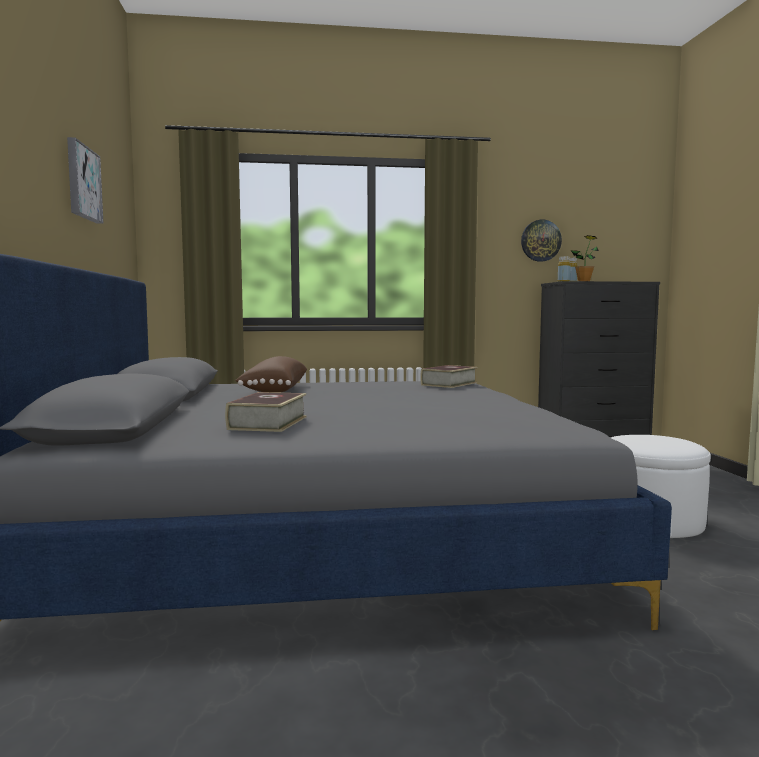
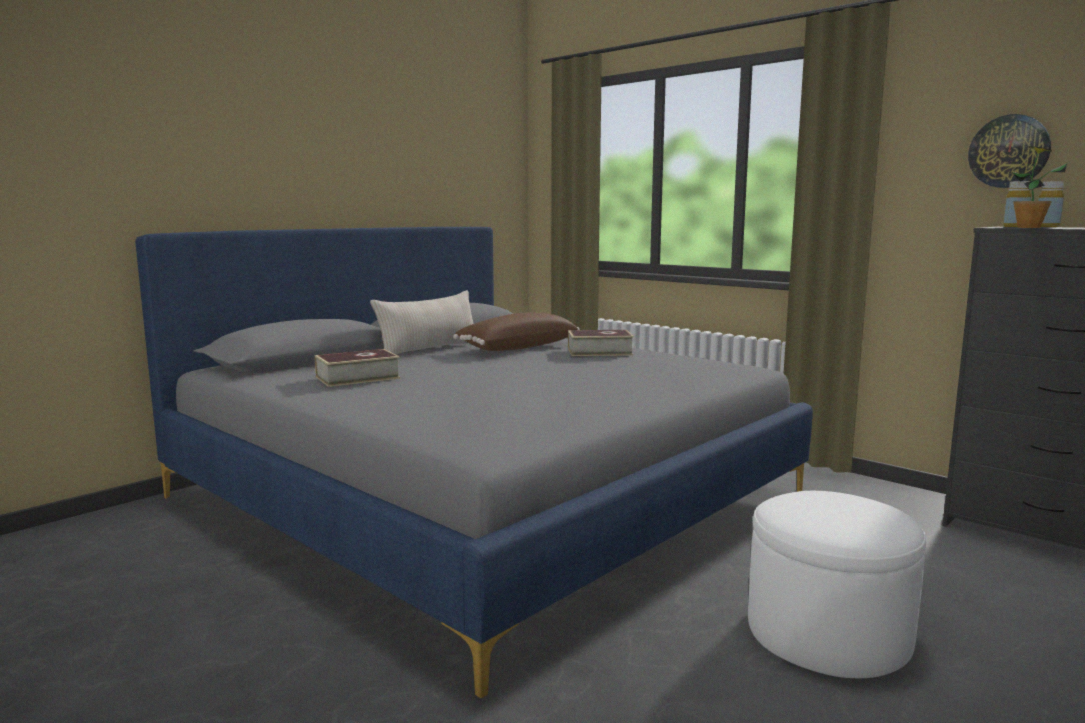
camera: 50 degrees right, 5 degrees up
(82, 183) = (407, 144): picture -> none
(206, 401) = (429, 349): none -> beige pillow
(449, 384) = (700, 369): book -> book (599, 351)

